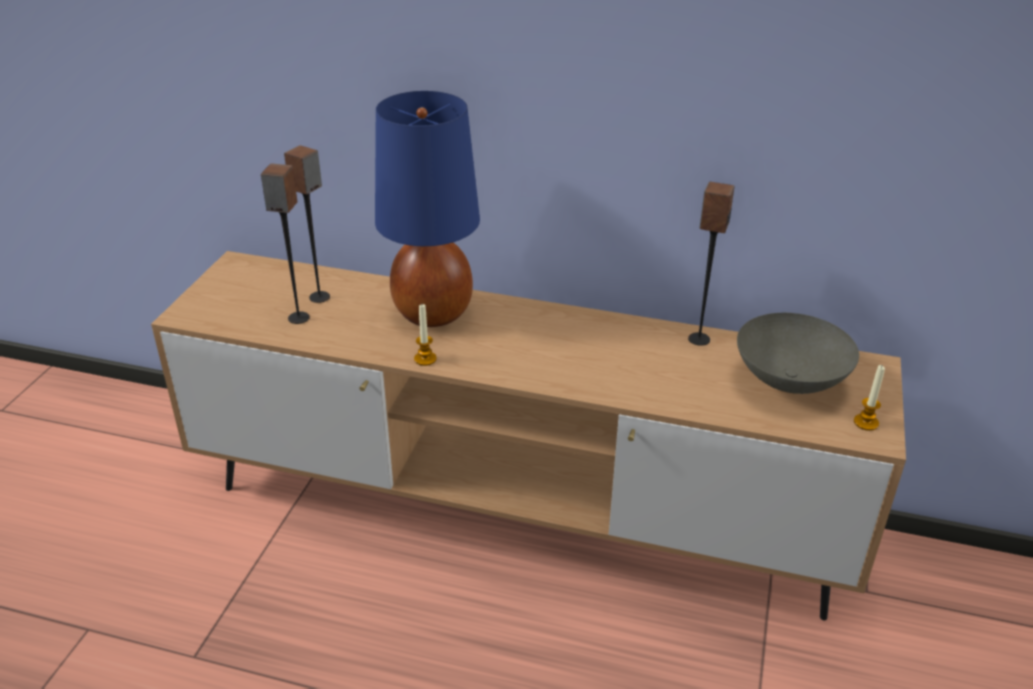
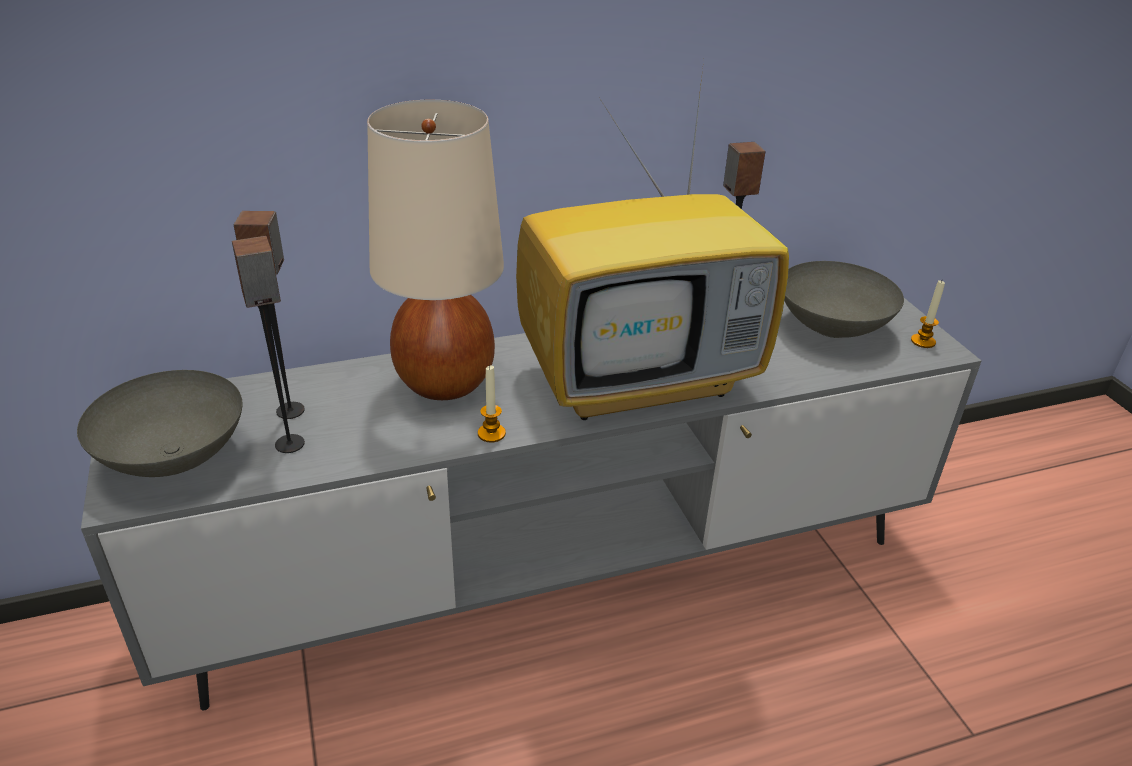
camera: 35 degrees left, 0 degrees up
(230, 301) = (173, 457): none -> grey bowl
(433, 313) = (445, 381): blue table lamp -> beige table lamp
(516, 514) = (558, 576): brown tv stand -> grey tv stand
(574, 362) = (641, 379): none -> television

